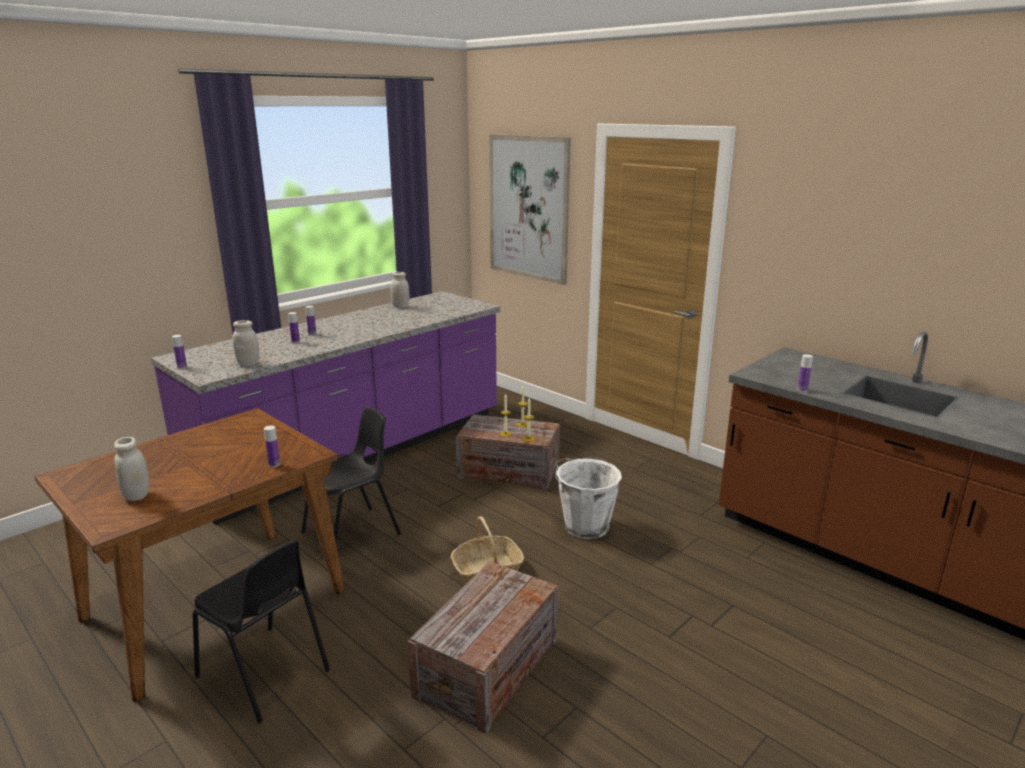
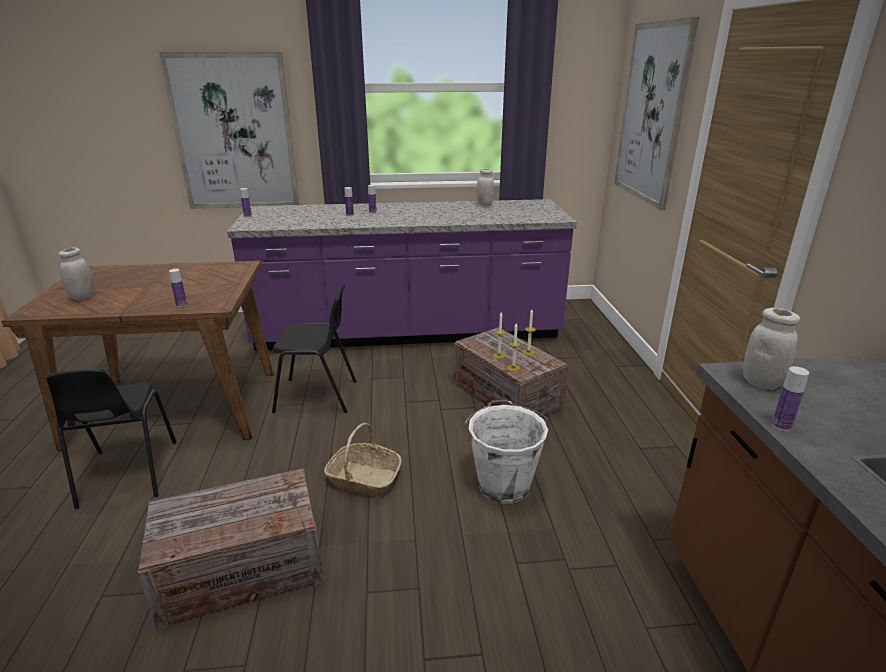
camera: 40 degrees right, 5 degrees up
(111, 274) = (234, 133): none -> picture
(248, 364) = (285, 223): white jar -> white jar (761, 383)

